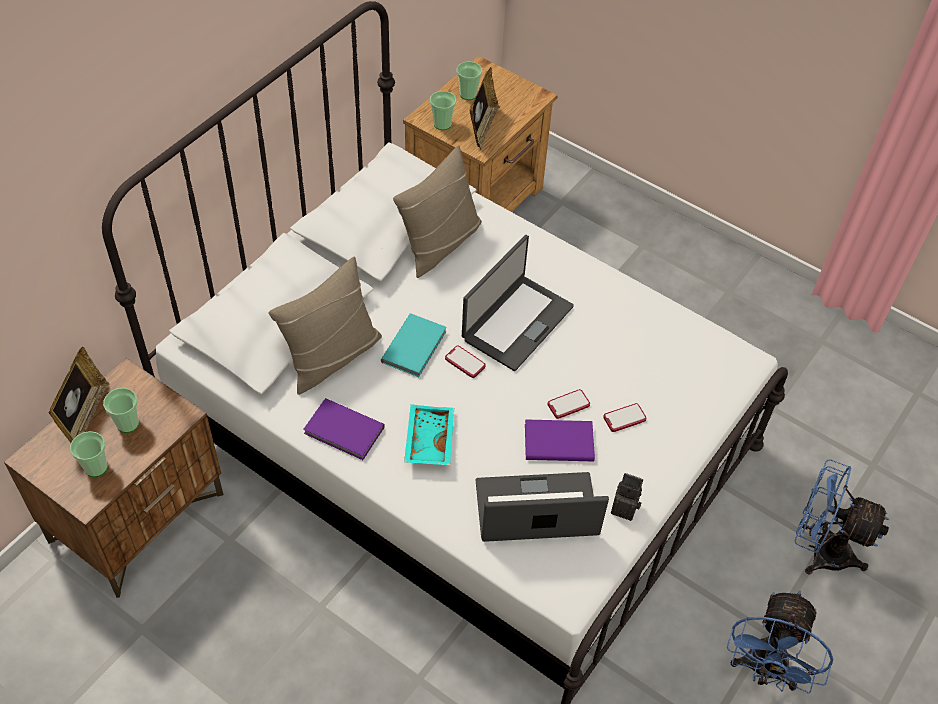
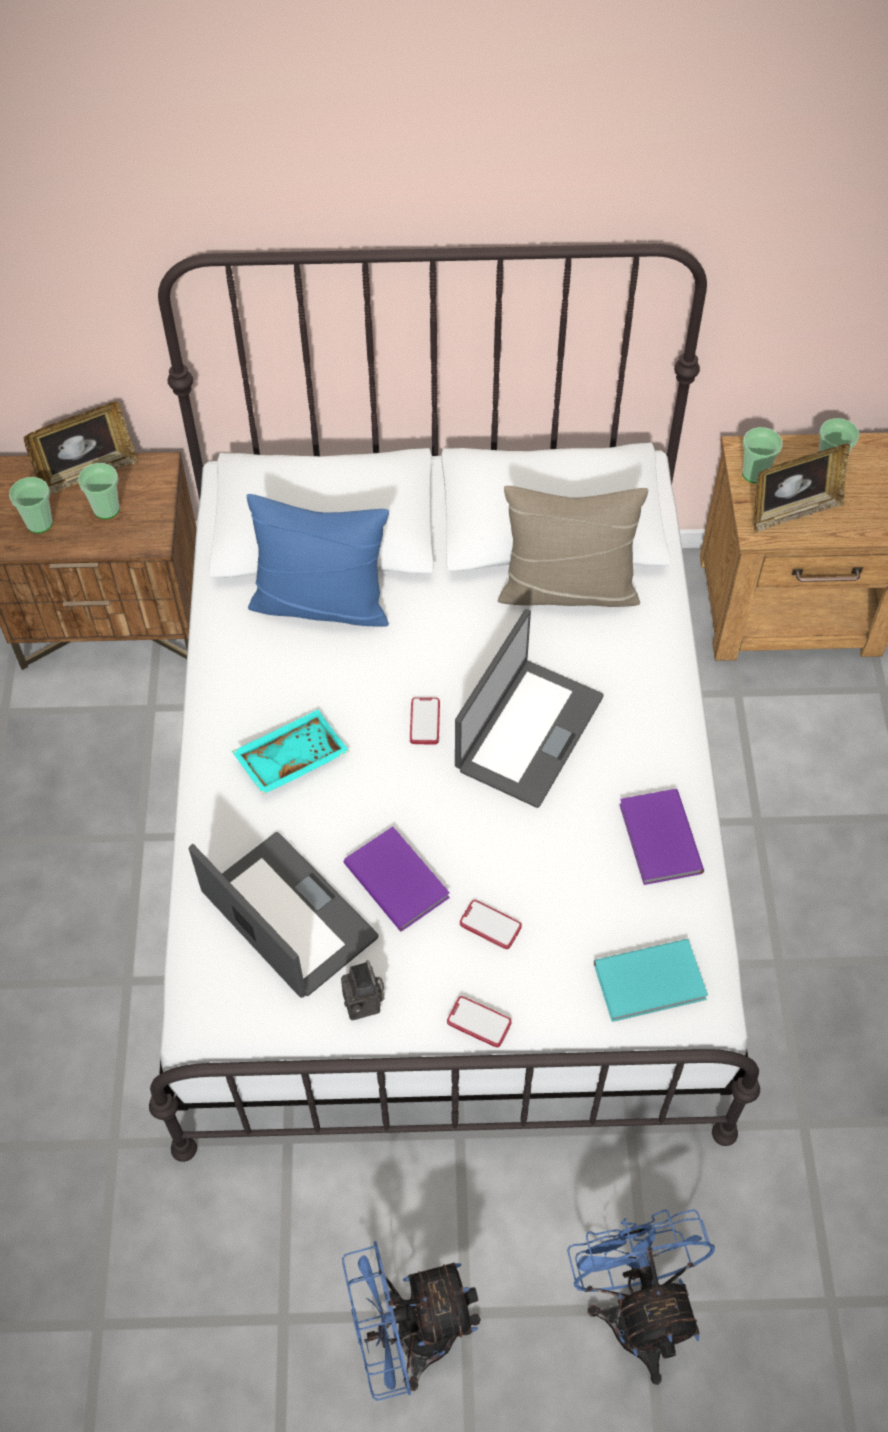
camera: 55 degrees right, 5 degrees up
(331, 357) = (321, 603): beige pillow -> blue pillow
(344, 432) = (237, 679): purple book -> purple book (658, 840)
(416, 346) = (404, 664): turquoise book -> turquoise book (651, 983)
(516, 322) = (527, 732): laptop -> laptop turned 60 degrees counterclockwise
(568, 405) = (458, 857): phone -> phone (479, 1022)

